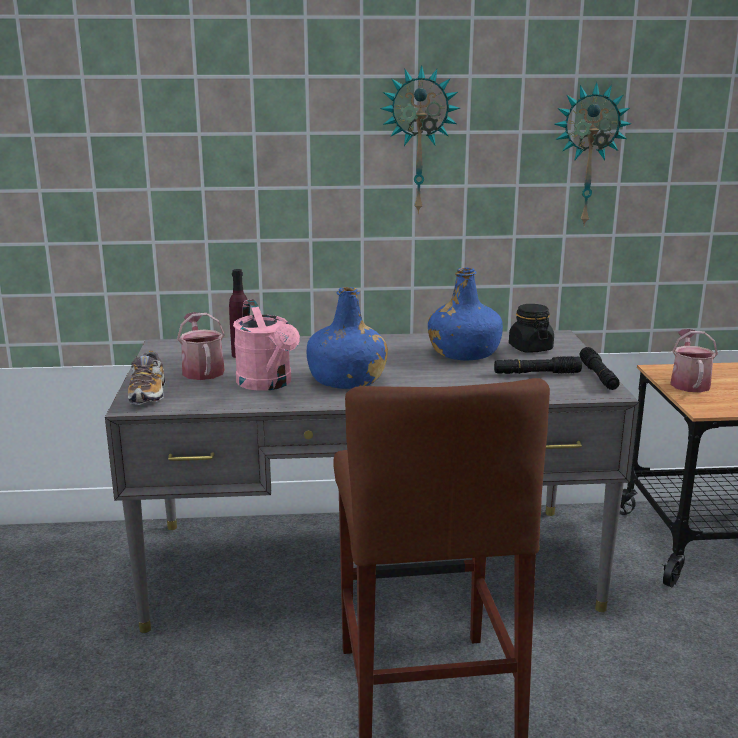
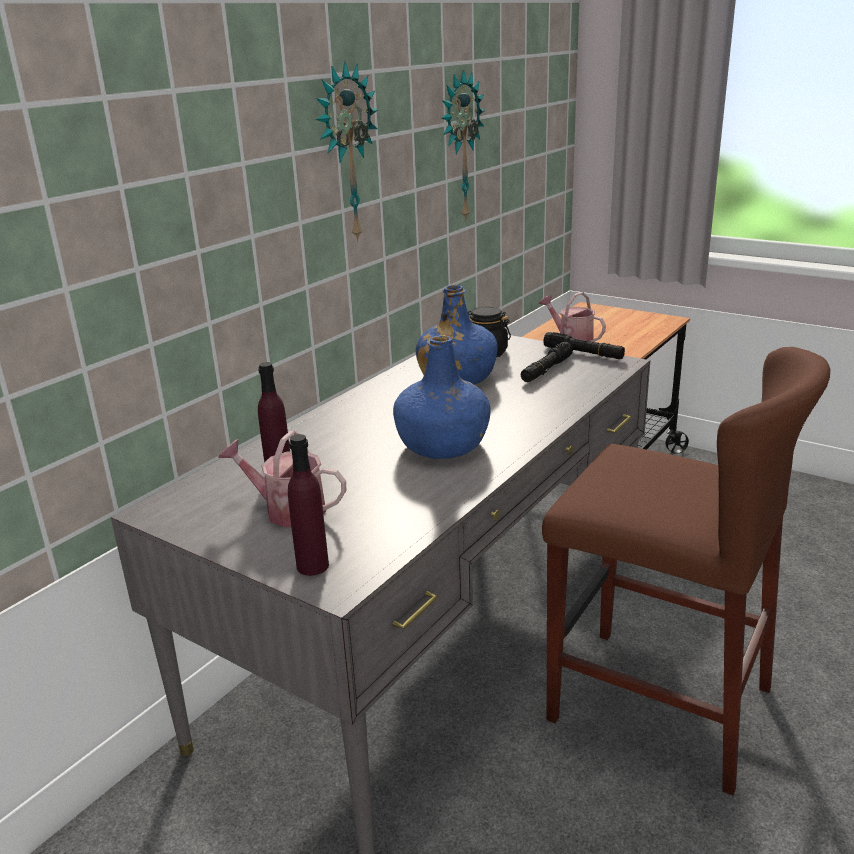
camera: 50 degrees left, 5 degrees up
(148, 394) = (312, 566): shoe -> purple bottle
(268, 384) = (393, 486): pink watering can -> none

